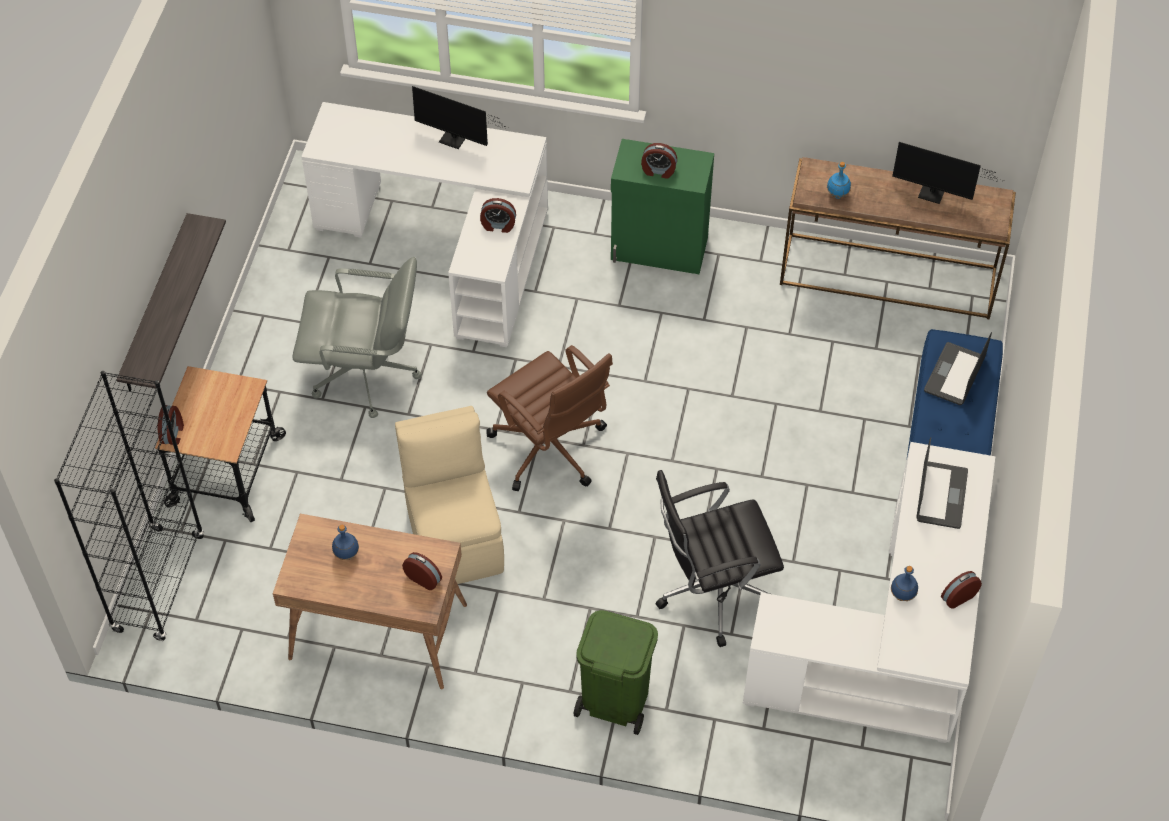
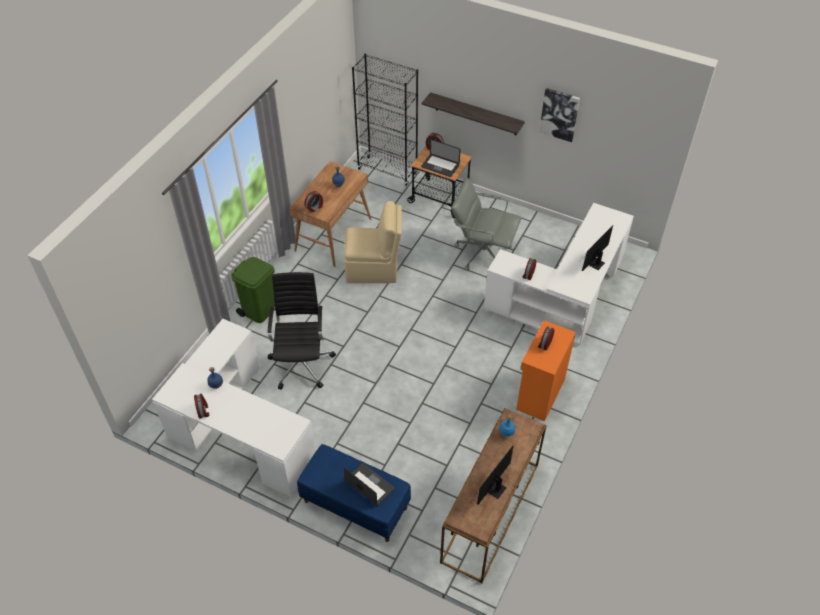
camera: 105 degrees right, 5 degrees down
(201, 135) = (559, 114): none -> picture
(366, 375) = (482, 252): grey office chair -> grey office chair turned 90 degrees clockwise
(550, 450) = (412, 315): brown office chair -> none
(659, 250) = (539, 394): green cabinet -> orange cabinet
(941, 496) = (268, 424): laptop -> laptop (440, 166)

